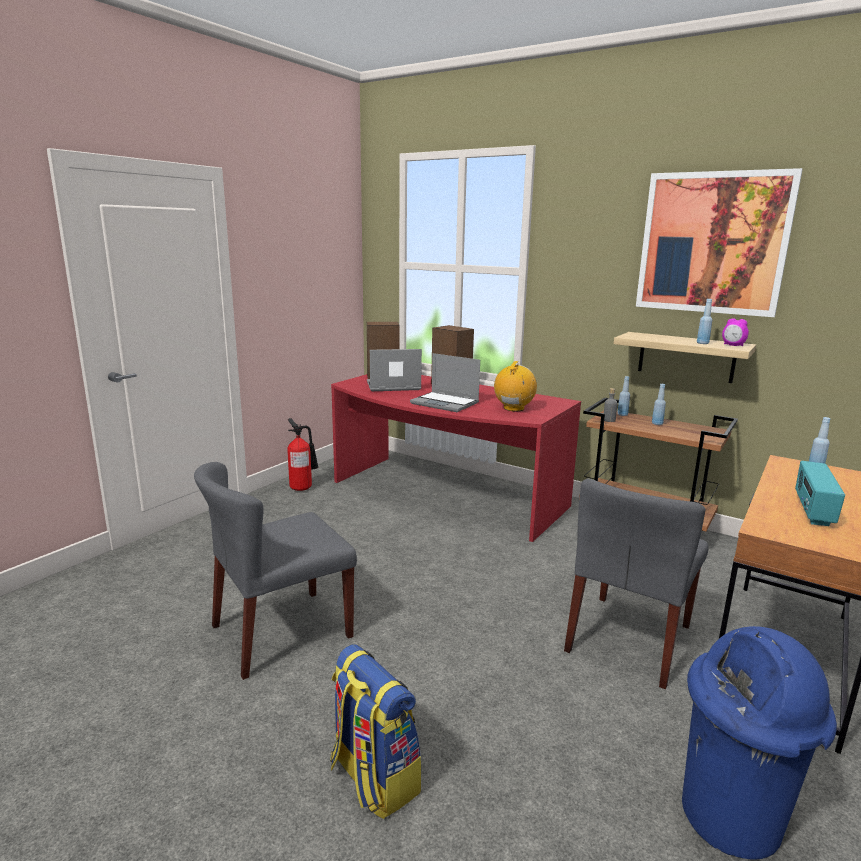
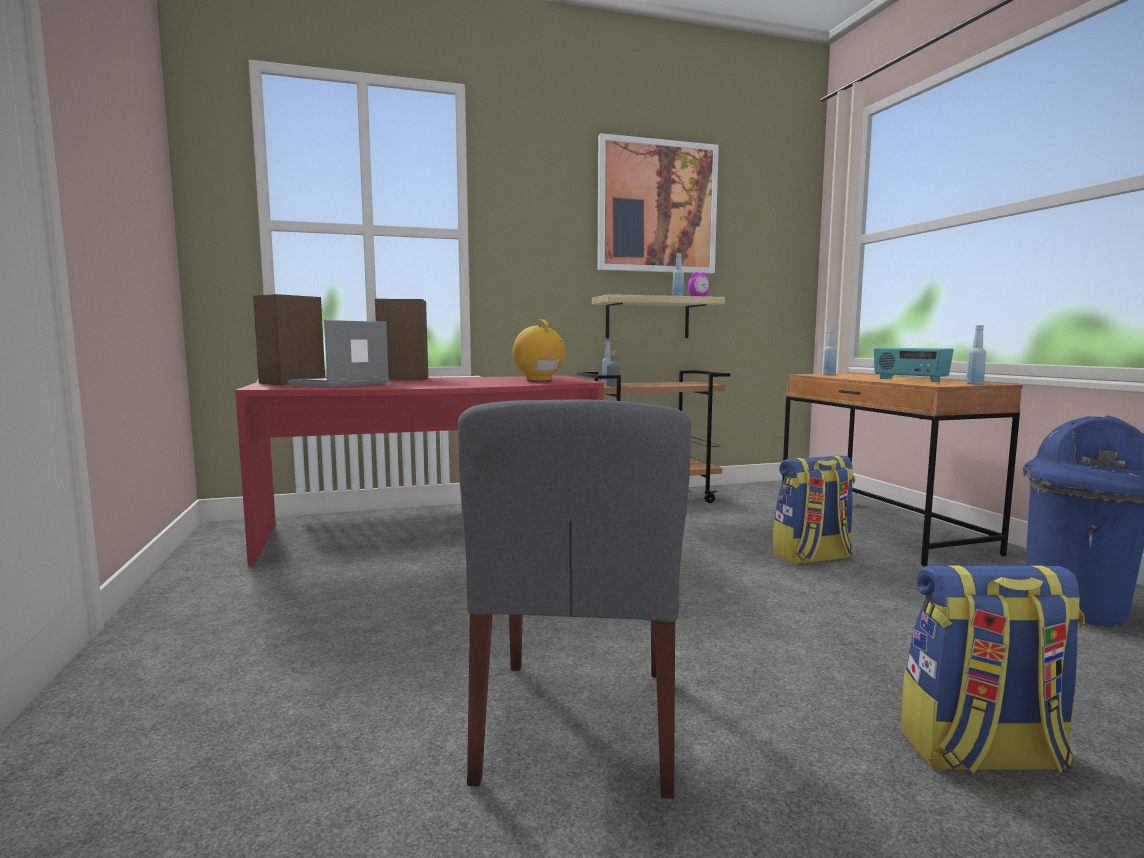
camera: 50 degrees left, 10 degrees down
(303, 487) = (205, 586): fire extinguisher -> none
(446, 403) = (462, 384): laptop -> none
(629, 639) = (812, 557): grey chair -> backpack
(657, 424) = (648, 383): blue bottle -> blue bottle (974, 384)

